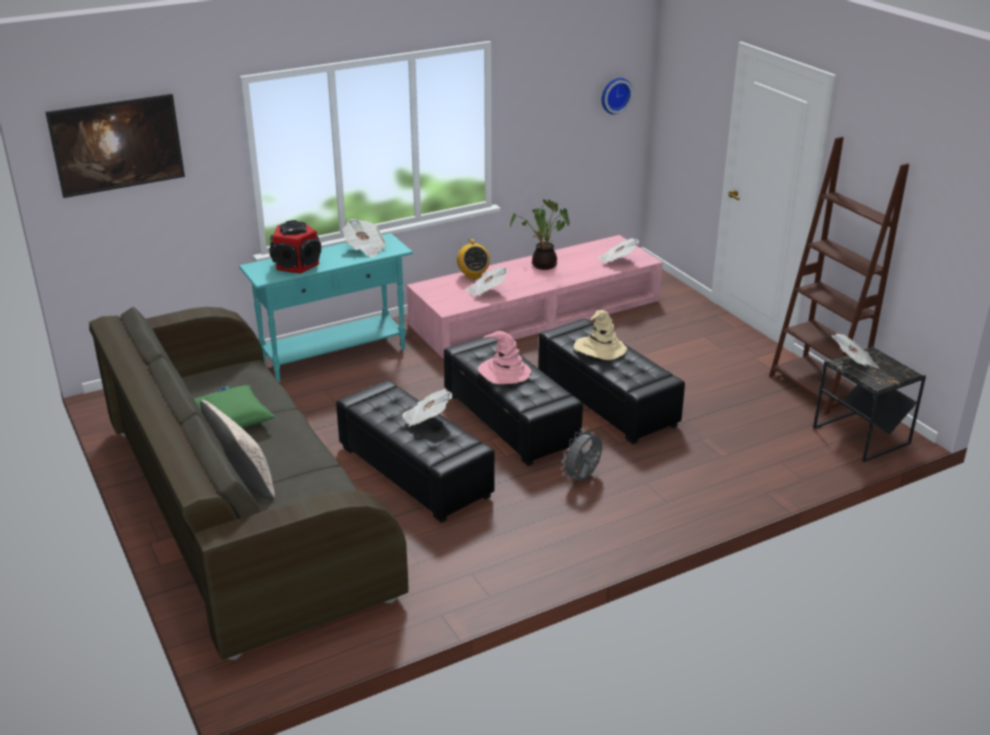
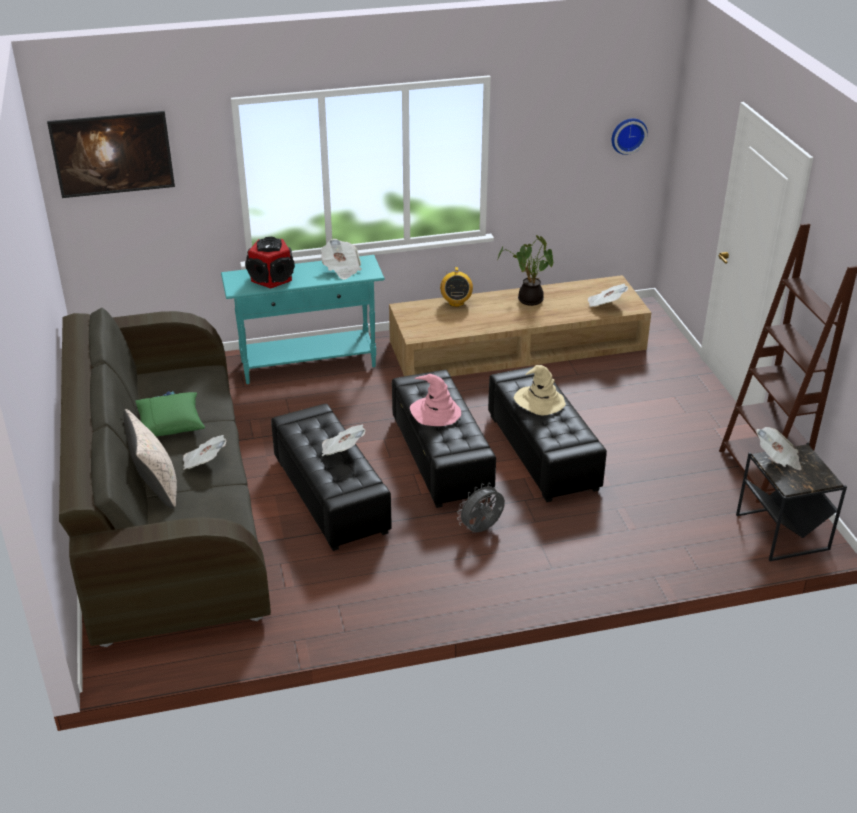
camera: 15 degrees right, 5 degrees up
(486, 291) = (460, 322): newspaper -> newspaper (204, 462)
(535, 312) = (517, 344): pink tv stand -> brown tv stand

